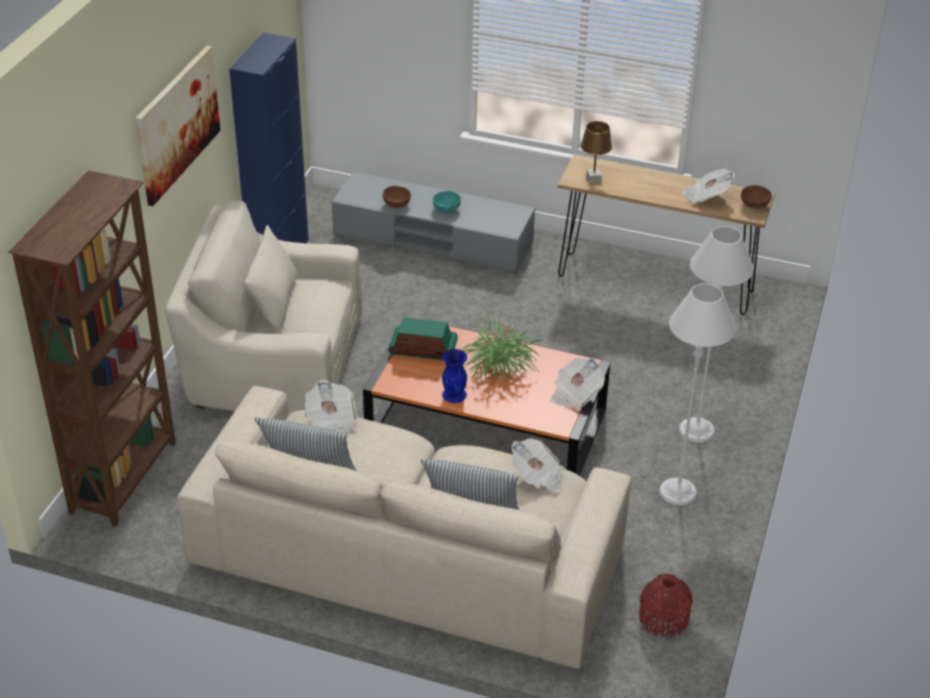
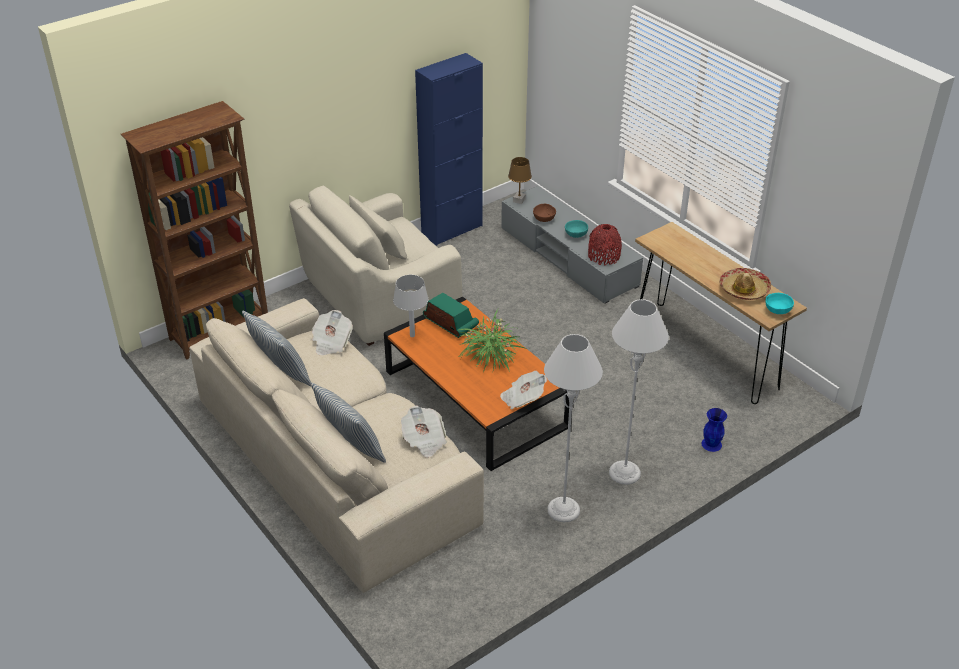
camera: 35 degrees right, 0 degrees up
(177, 123) = (343, 95): picture -> none
(273, 362) = (378, 298): beige armchair -> beige armchair turned 75 degrees counterclockwise
(398, 379) = (412, 335): none -> grey table lamp
(454, 394) = (439, 362): blue vase -> blue vase (712, 444)
(593, 178) = (667, 244): brown table lamp -> brown table lamp (519, 200)
(663, 619) = (459, 592): red vase -> red vase (603, 256)
(706, 196) = (744, 289): newspaper -> hat
(754, 205) = (777, 311): brown bowl -> turquoise bowl

